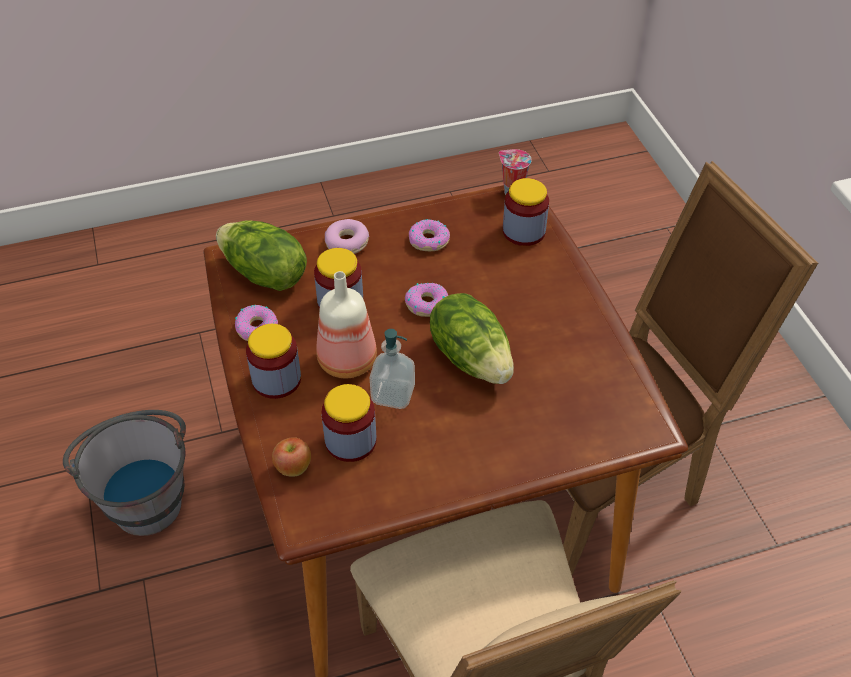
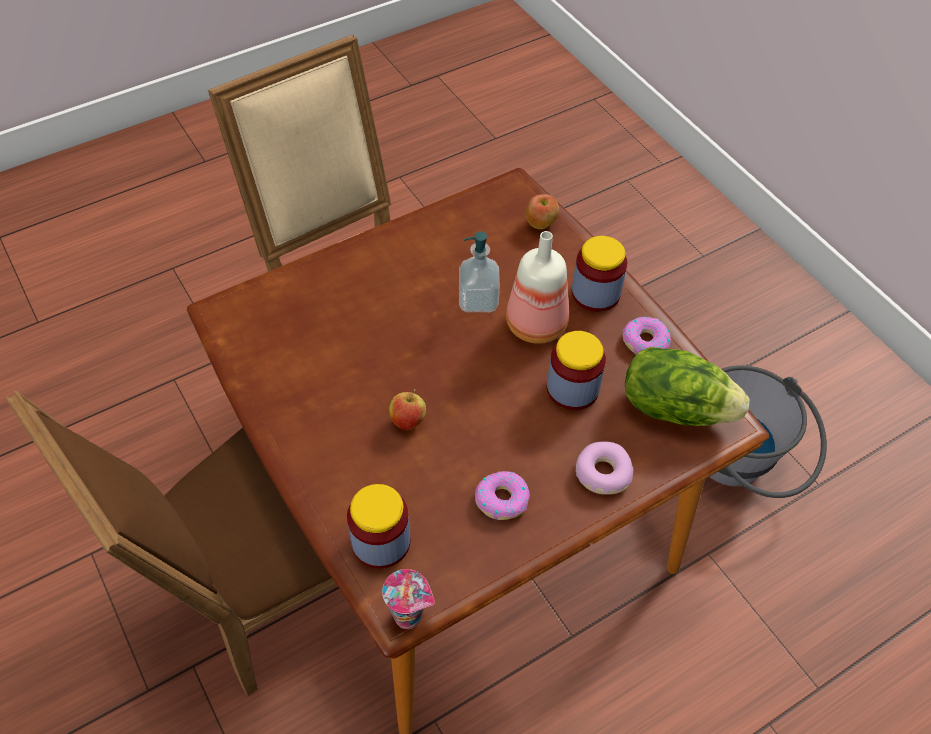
camera: 165 degrees right, 5 degrees up
(350, 441) = (501, 253): jar -> none
(426, 304) = (476, 406): donut -> none
(472, 357) = (410, 352): lettuce -> none
(486, 303) = (408, 421): none -> apple

